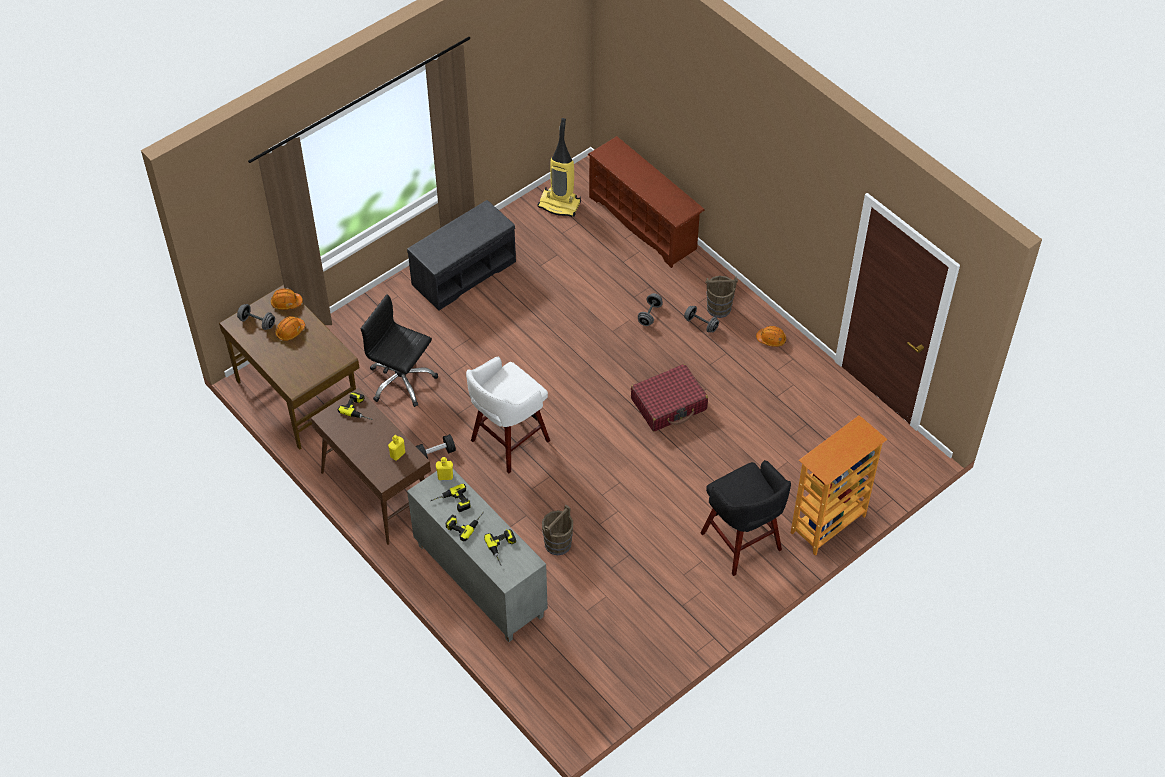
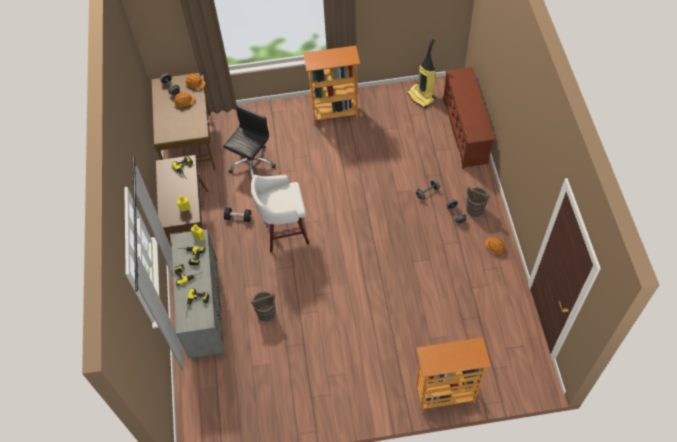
camera: 35 degrees right, 5 degrees up
(401, 381) = (251, 163): black office chair -> black office chair turned 60 degrees clockwise
(464, 272) = (334, 113): grey bench -> bookcase
(669, 404) = (398, 257): red suitcase -> none
(742, 543) = (379, 376): black stool -> none

